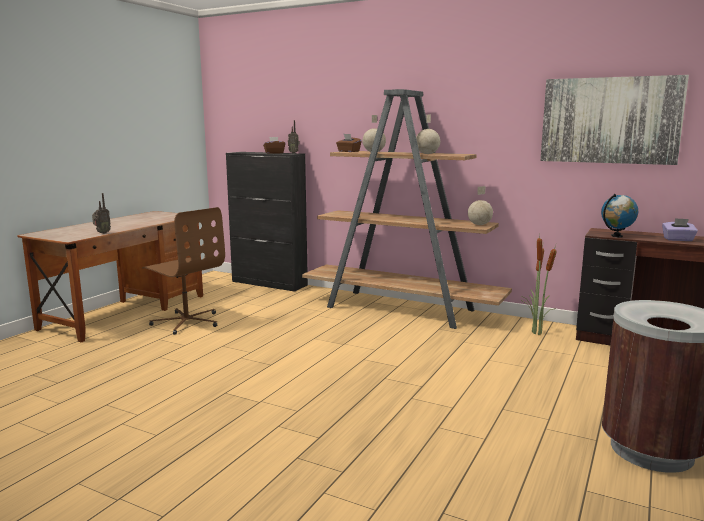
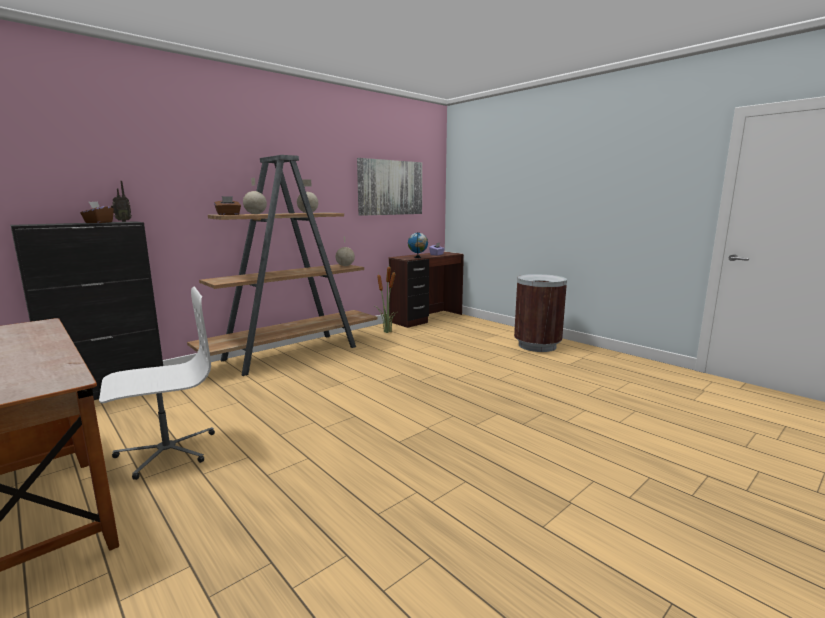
camera: 70 degrees left, 0 degrees up
(102, 233) = (67, 363): radio -> none
(187, 322) = (166, 451): brown office chair -> white office chair

